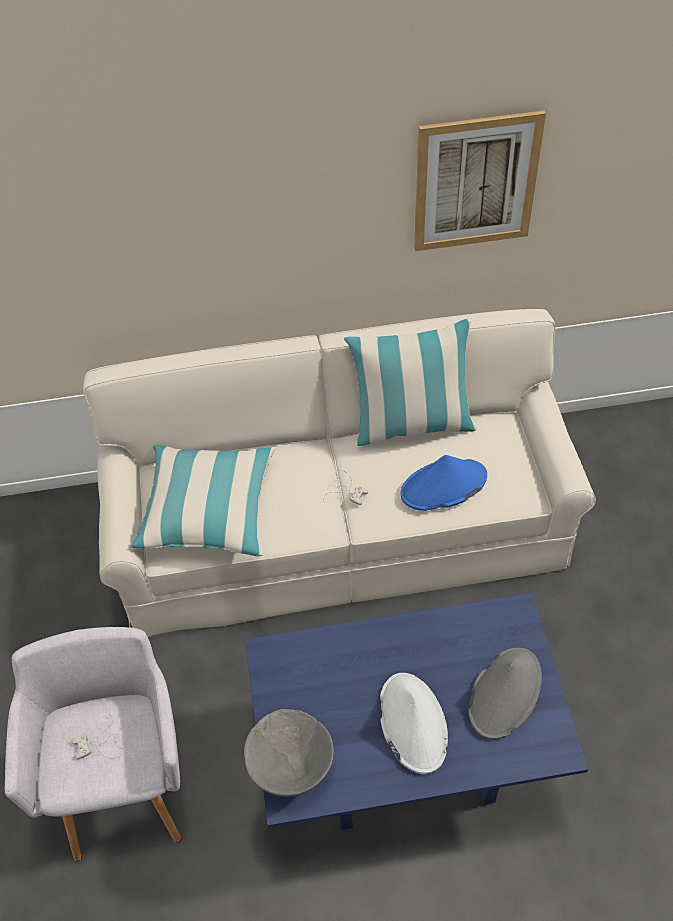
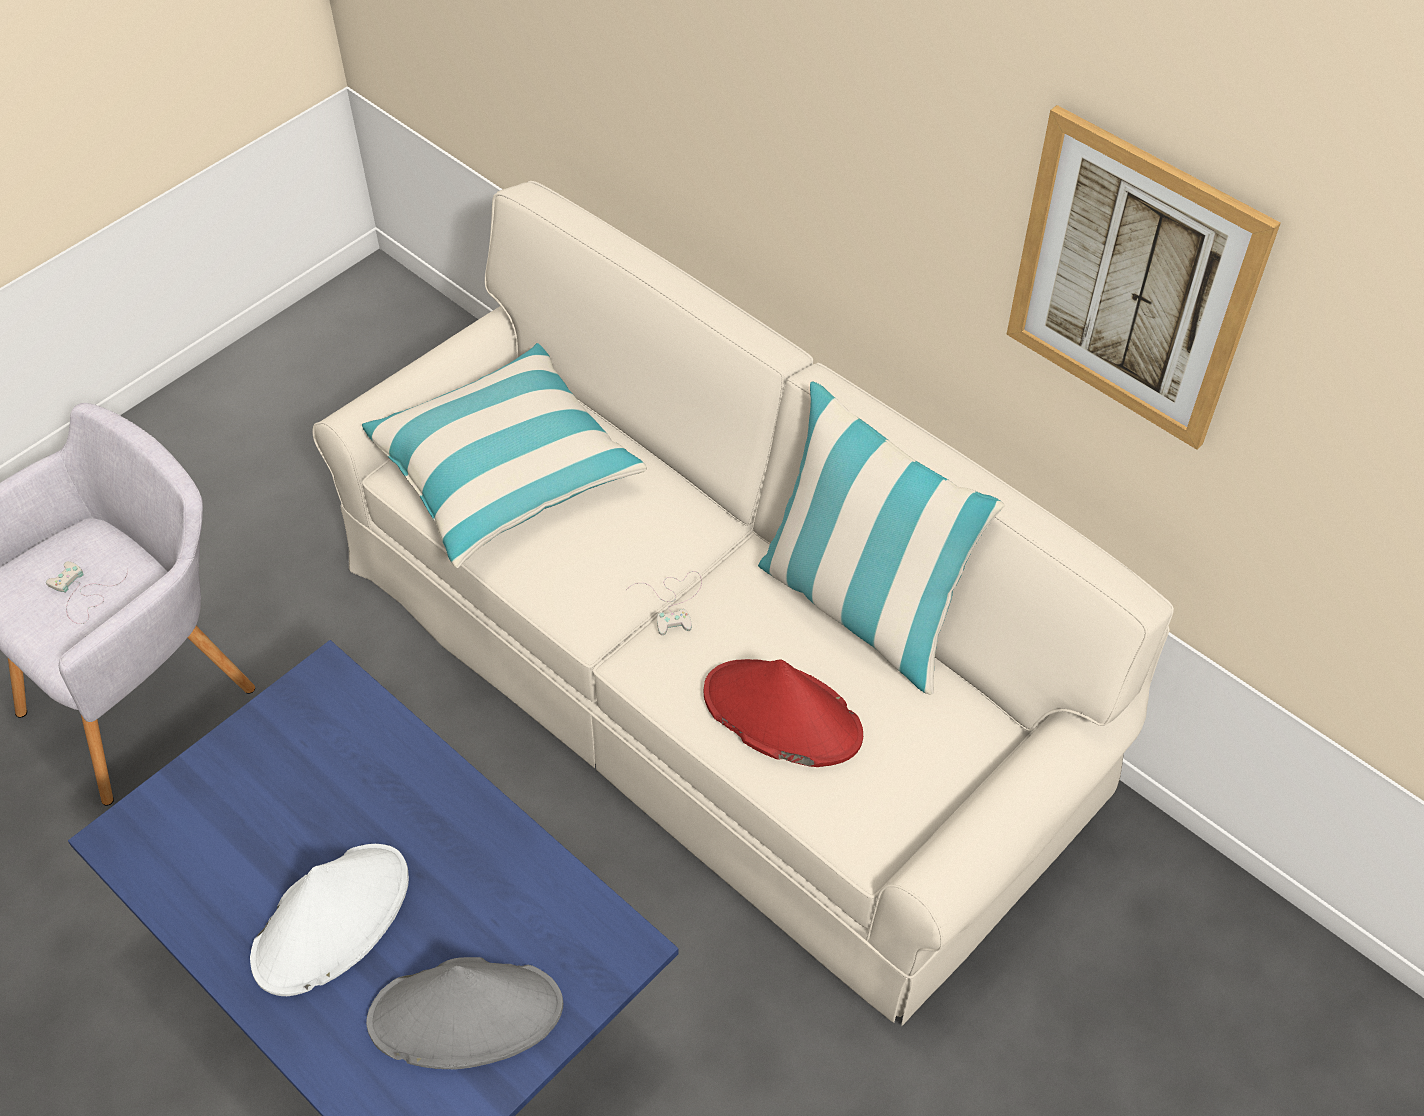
camera: 50 degrees right, 0 degrees up
(291, 767) = (168, 814): grey bowl -> none
(443, 486) = (781, 714): blue hat -> red hat

